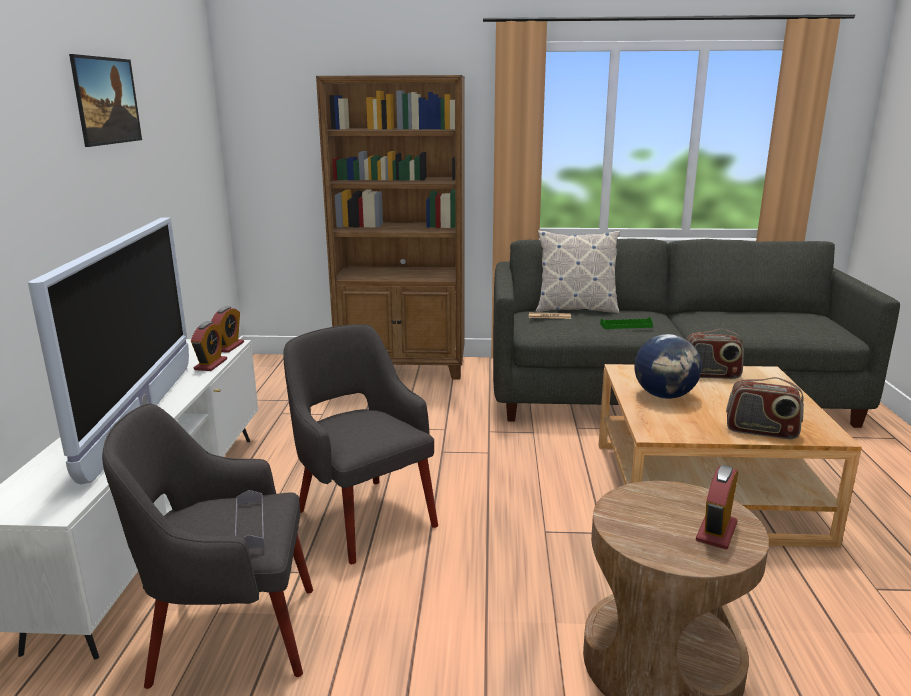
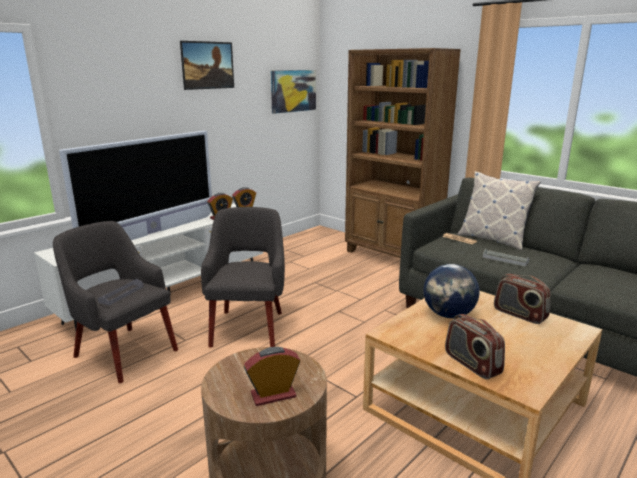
camera: 40 degrees right, 0 degrees up
(198, 142) = (293, 91): none -> picture
(626, 326) = (505, 259): green tray -> grey tray

